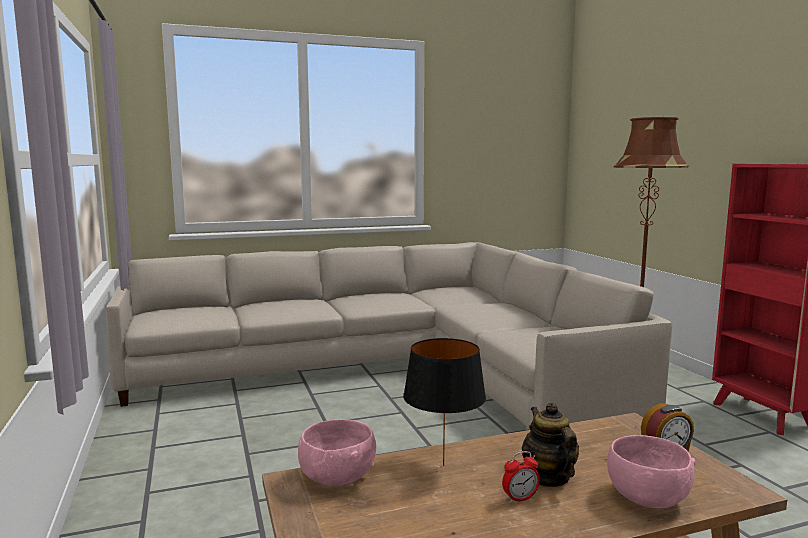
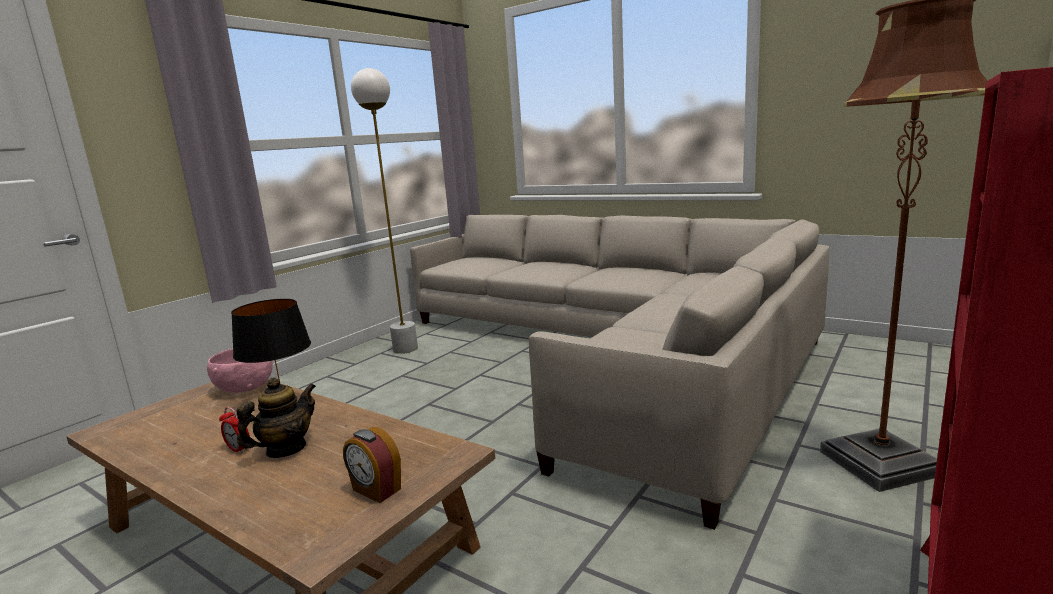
camera: 55 degrees right, 5 degrees up
(177, 433) = (405, 349): none -> white floor lamp
(647, 498) = (266, 501): pink bowl -> none

